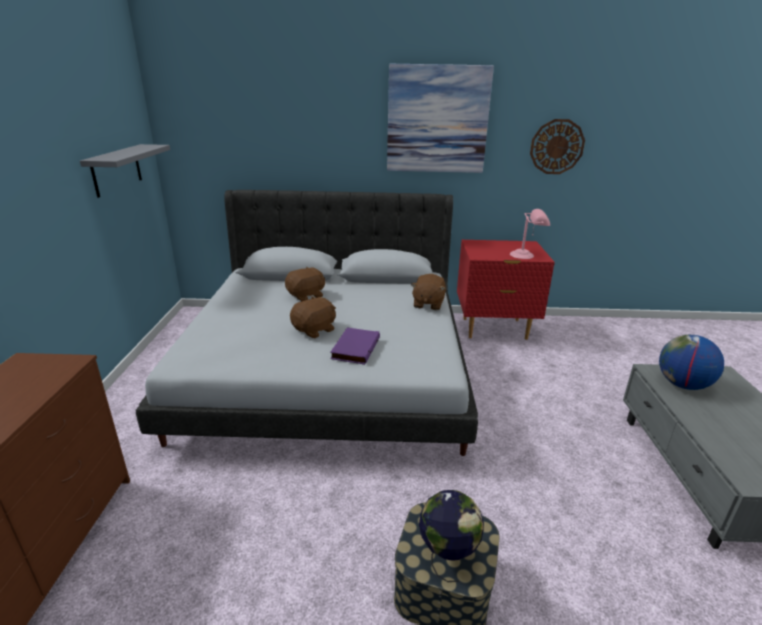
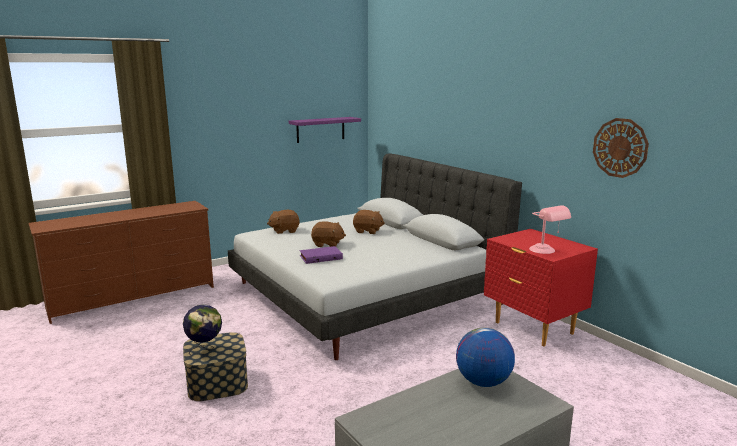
camera: 55 degrees right, 10 degrees down
(116, 170) = (320, 129): grey shelf -> purple shelf
(428, 304) = (419, 259): brown plush toy -> brown plush toy (284, 231)
(437, 120) = (518, 112): picture -> none

